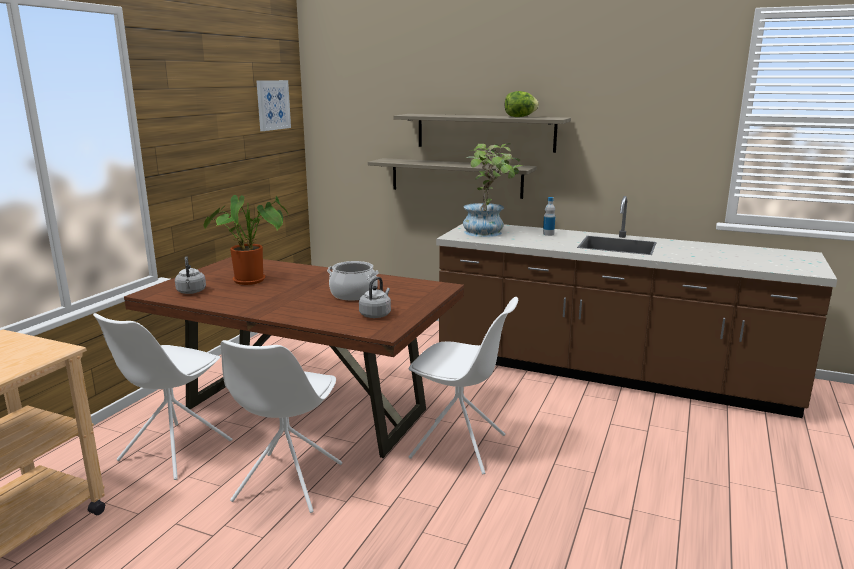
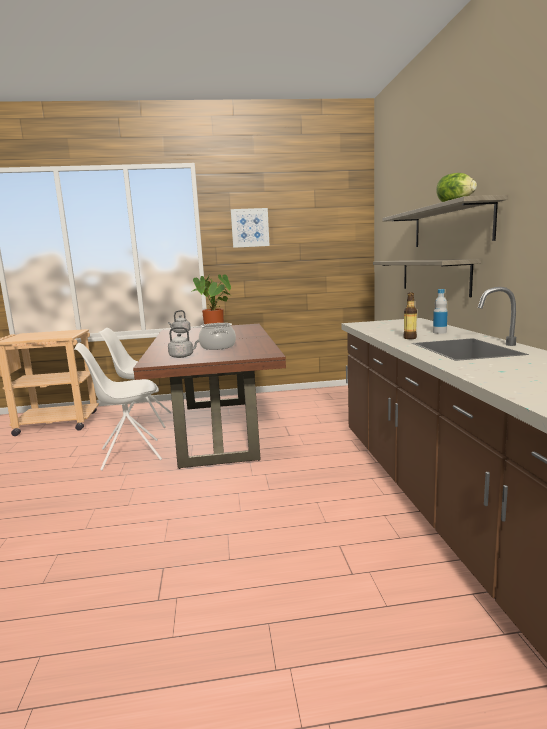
camera: 60 degrees right, 5 degrees down
(272, 105) = (334, 221): picture -> picture (250, 228)
(460, 447) = (217, 488): white chair -> none
(489, 233) = (394, 325): potted plant -> none
(557, 243) = (410, 338): none -> bottle

